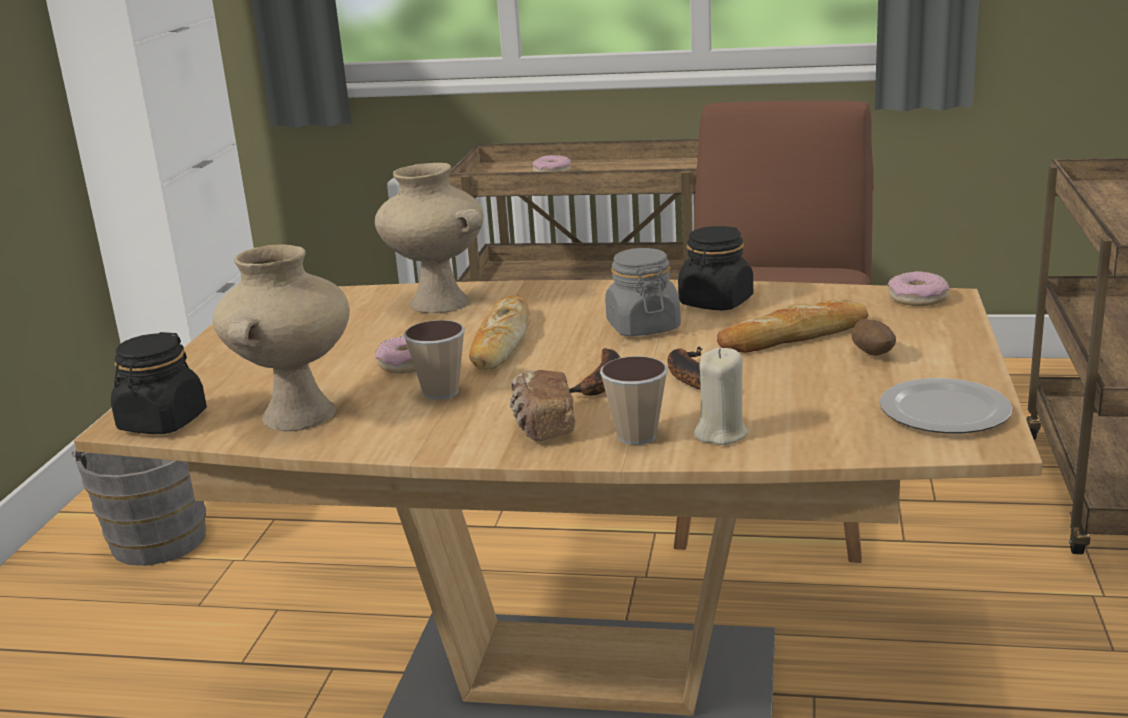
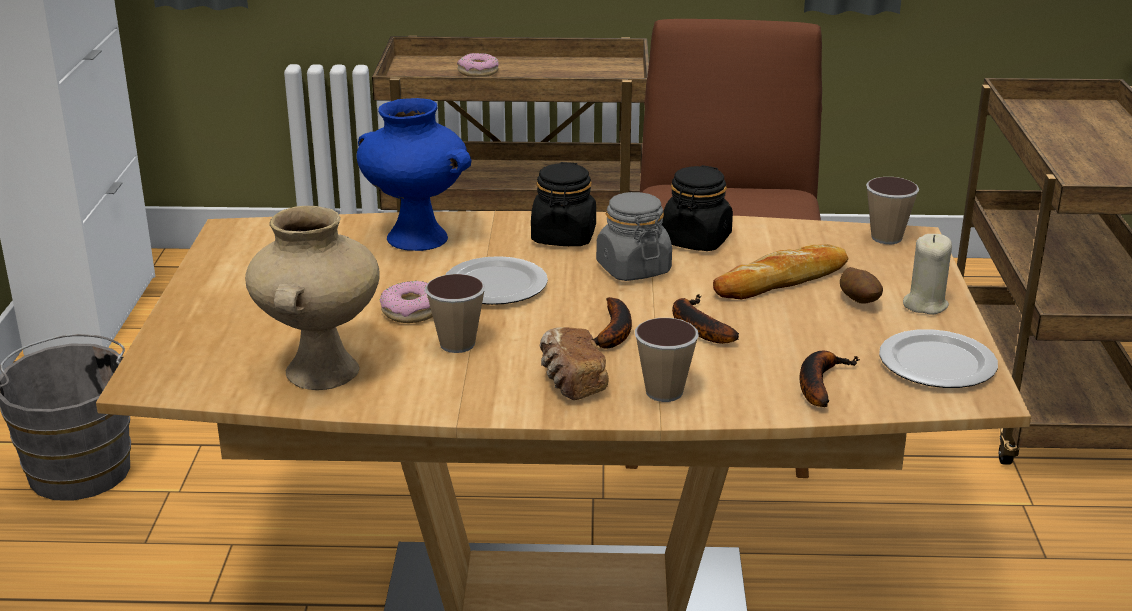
camera: 10 degrees left, 5 degrees up
(162, 422) = (182, 381): black jar -> black jar (563, 237)
(437, 303) = (415, 239): beige vase -> blue vase
(500, 341) = (496, 285): bread -> plate
(721, 433) = (741, 389): beige candle -> beige candle (925, 304)
(807, 428) = (819, 382): none -> banana
(918, 298) = (886, 238): donut -> cup

